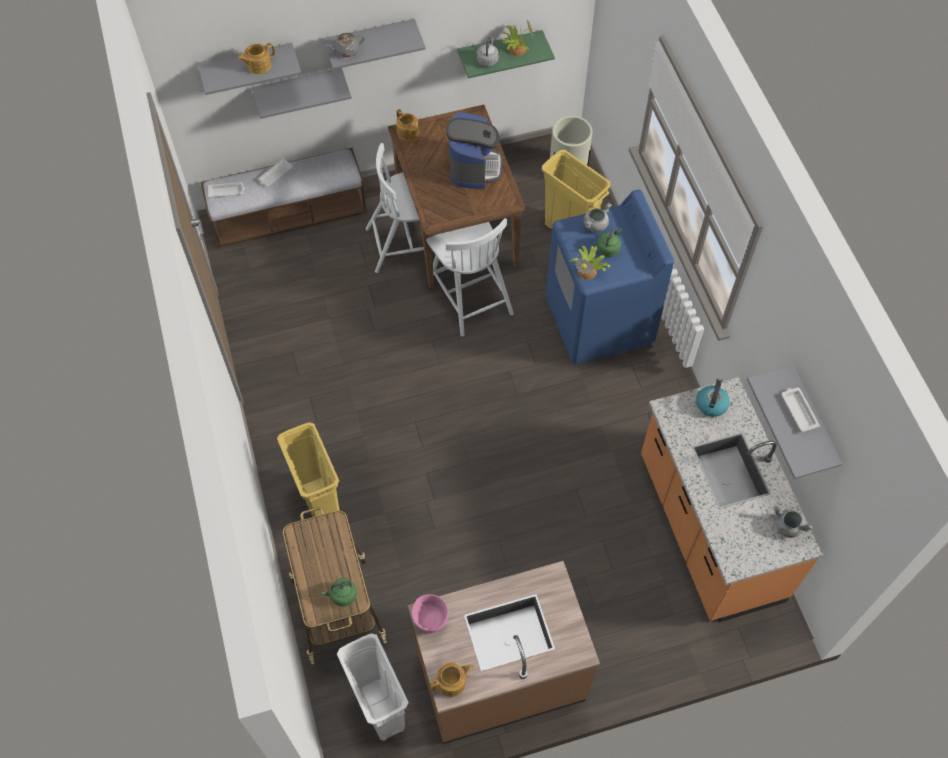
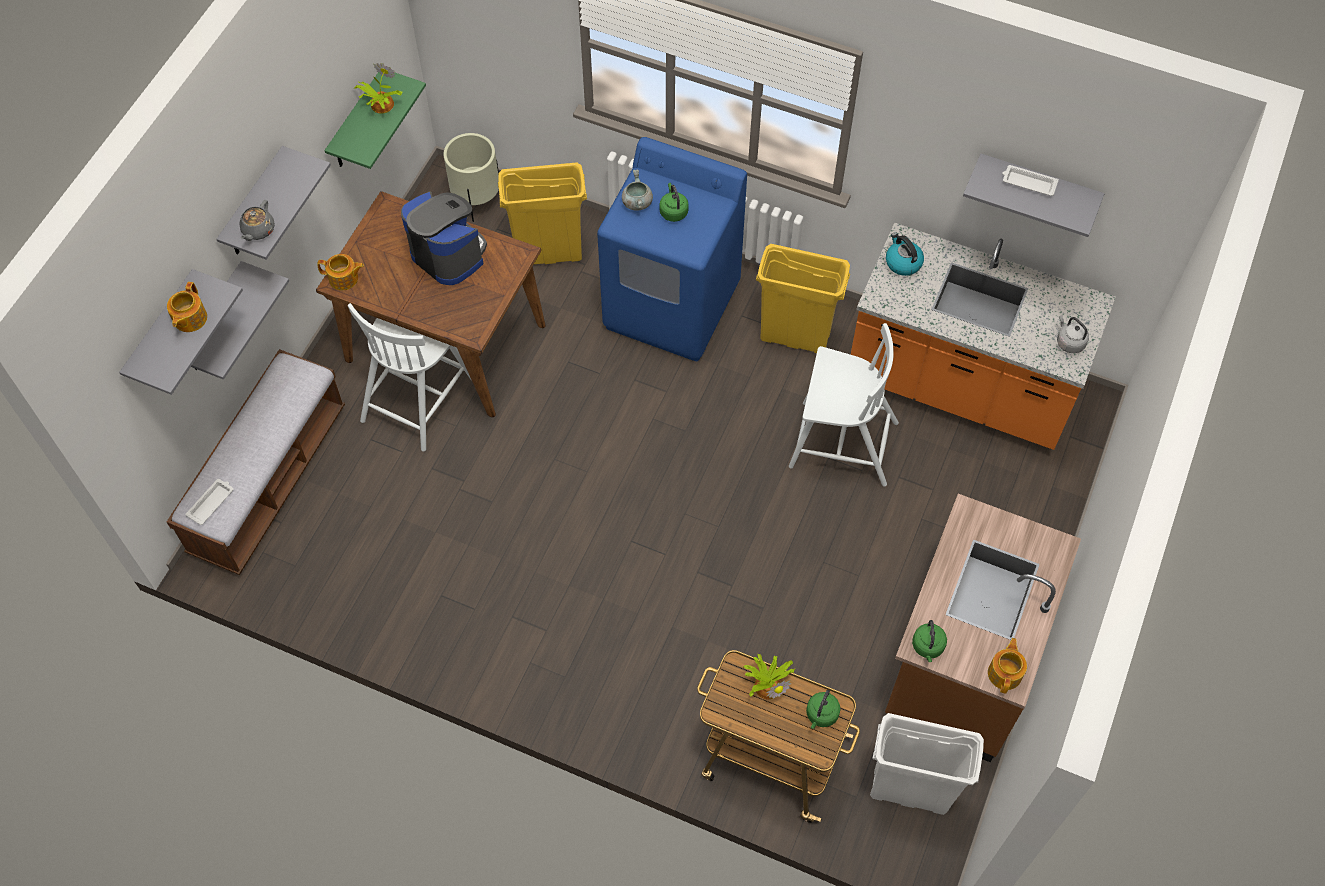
camera: 50 degrees left, 0 degrees up
(275, 175) = (240, 442): white tray -> none
(320, 503) = (643, 692): yellow trash can -> yellow trash can (795, 337)
(430, 620) = (928, 647): pink bowl -> green kettle
(469, 296) = (536, 389): white chair -> white chair (841, 443)
(487, 59) = (367, 136): grey kettle -> grey kettle (1069, 342)
(588, 271) = (681, 245): potted plant -> potted plant (767, 684)
(787, 527) = (1069, 300): grey cooking pot -> none

